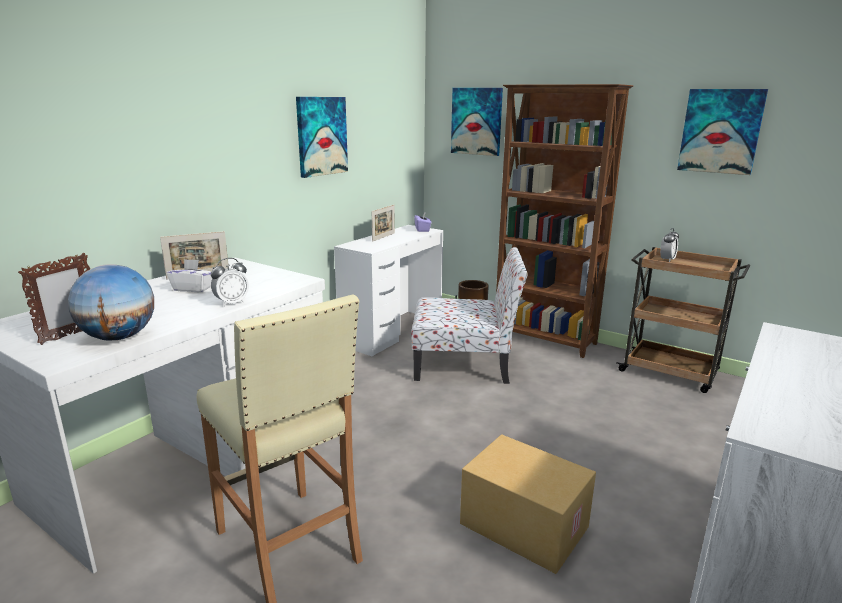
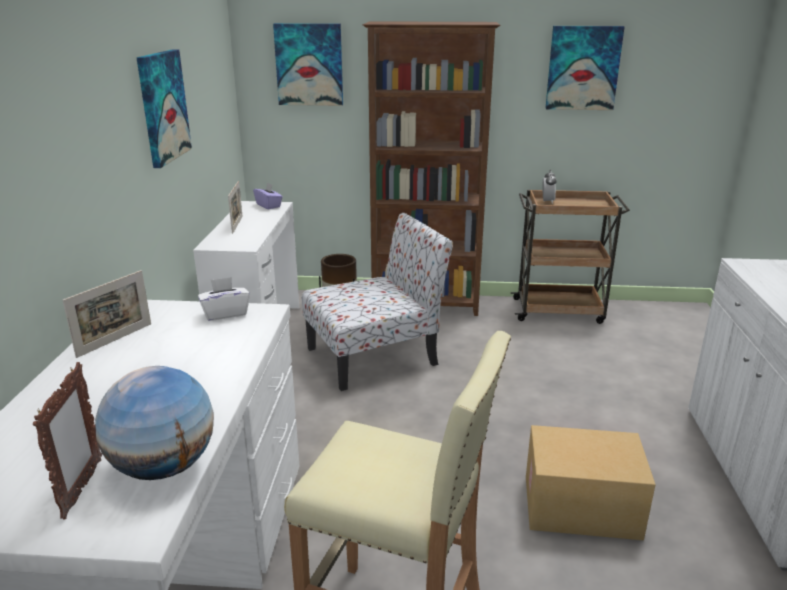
camera: 30 degrees left, 5 degrees up
(193, 289) = (142, 362): white tissue box -> white tissue box (225, 313)
(232, 303) = (231, 369): alarm clock -> none

